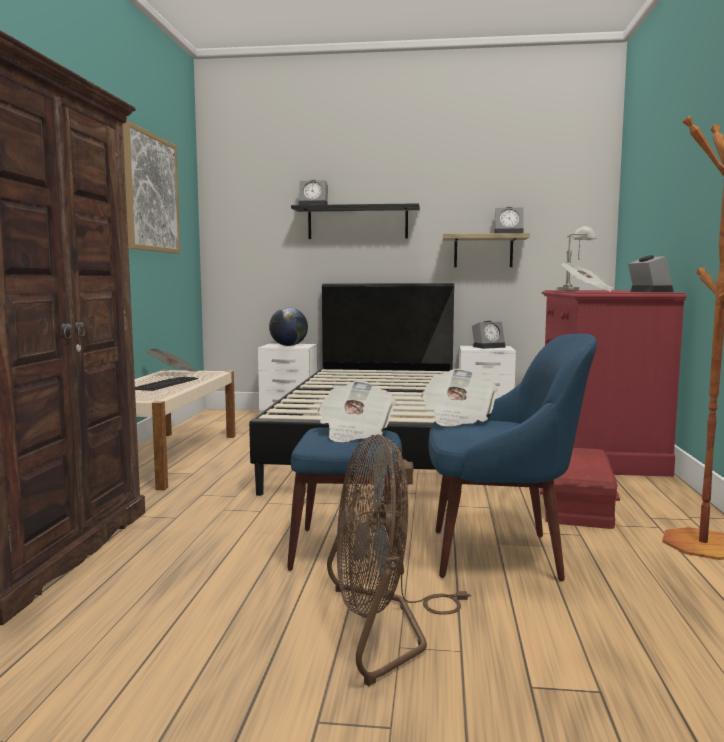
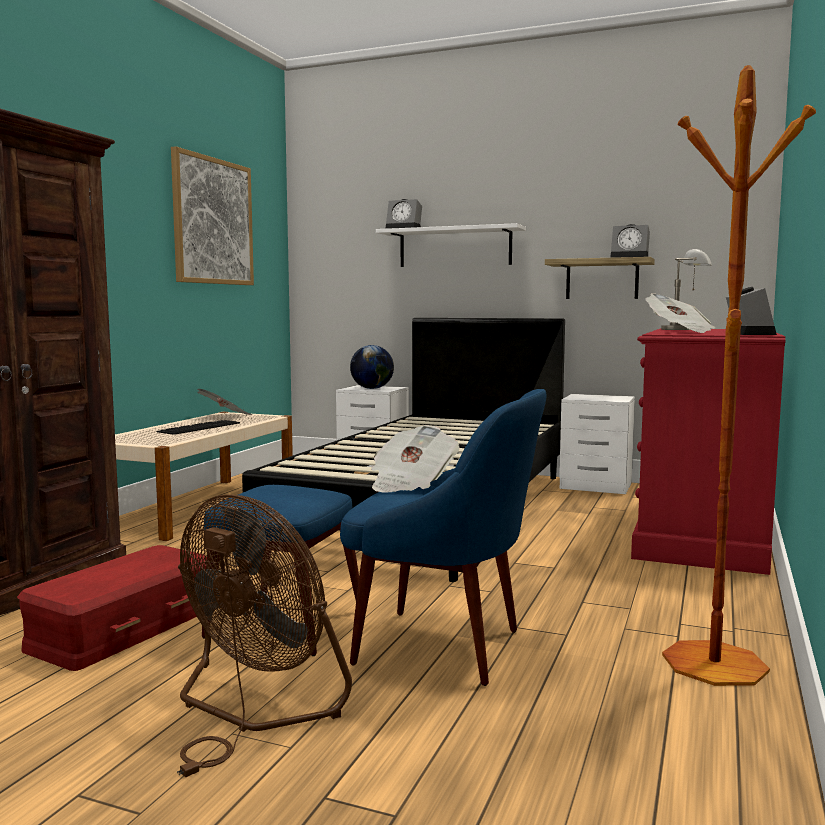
camera: 15 degrees right, 0 degrees up
(355, 433) = (290, 493): newspaper -> none
(357, 223) = (455, 247): black shelf -> white shelf
(386, 624) = (243, 707): brown fan -> brown fan turned 120 degrees clockwise
(489, 347) = (603, 396): alarm clock -> none
(575, 504) = (600, 597): red storage box -> red storage box (121, 628)

